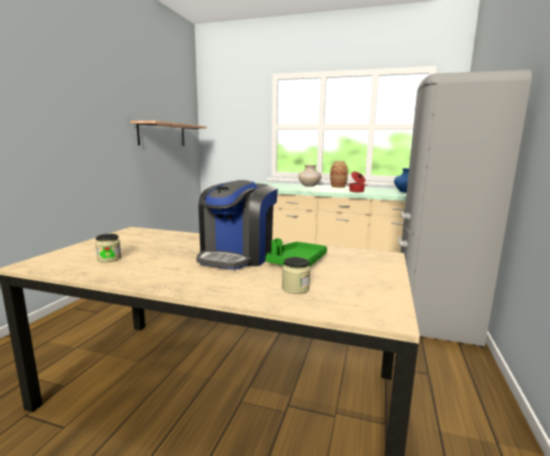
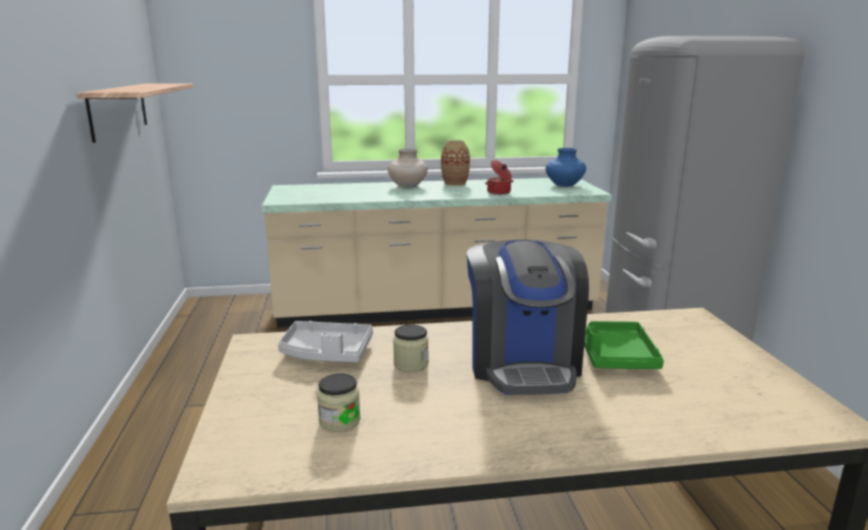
camera: 25 degrees left, 5 degrees up
(153, 237) = (326, 353): none -> grey tray
(295, 288) = (685, 405): jar -> jar (411, 364)

